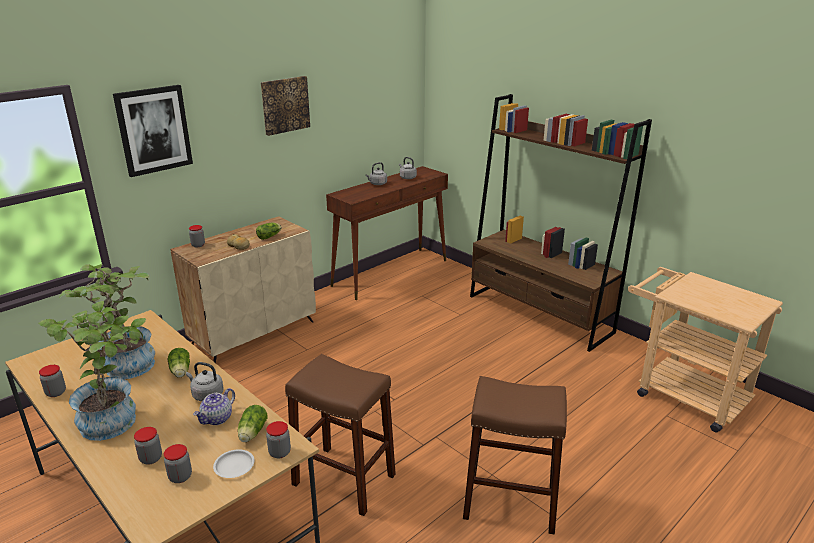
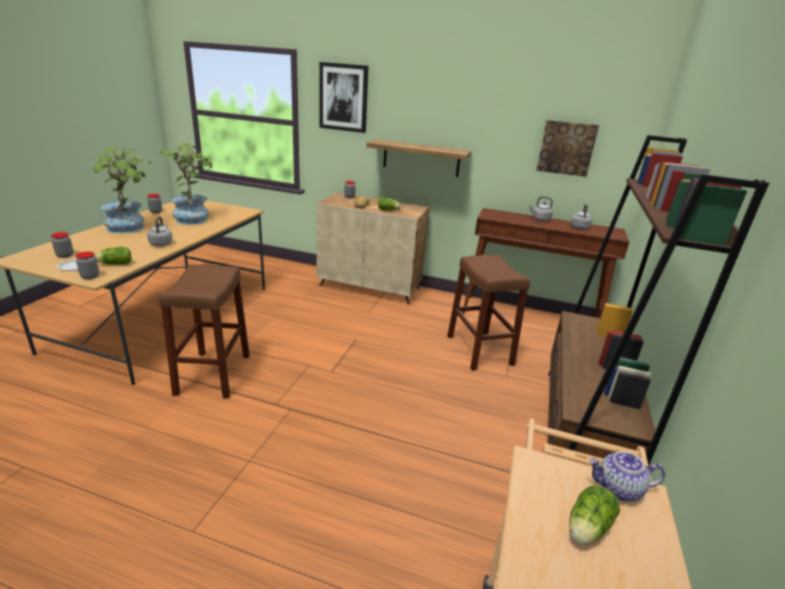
camera: 60 degrees right, 0 degrees up
(151, 458) = (86, 244): jar -> none
(180, 372) = (188, 232): lettuce -> lettuce (586, 528)
(217, 419) = (132, 251): teapot -> teapot (618, 489)
(258, 169) = (421, 158): none -> shelf
(285, 105) = (460, 107): picture -> picture (566, 148)
(510, 502) = (210, 484): brown stool -> brown stool (479, 350)

